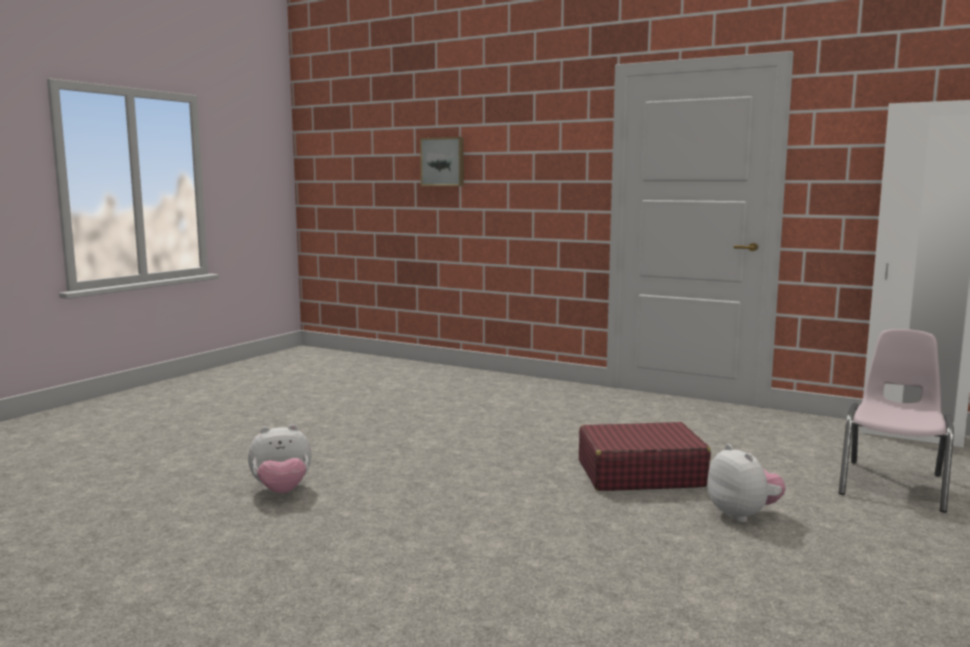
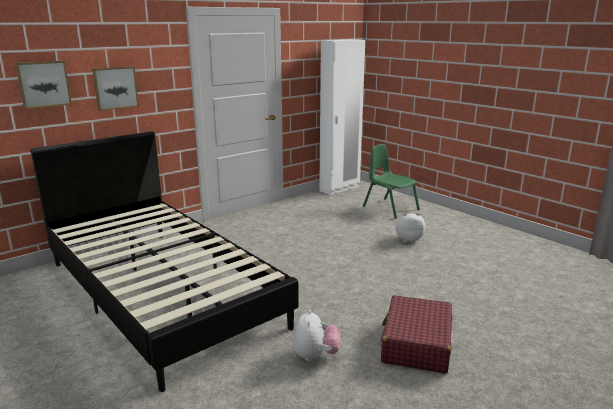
camera: 70 degrees left, 10 degrees up
(391, 405) = (161, 292): none -> black bed
(511, 172) = (115, 88): none -> picture
(640, 474) = (351, 247): red suitcase -> red suitcase (416, 344)
(893, 485) = (390, 208): pink chair -> green chair

